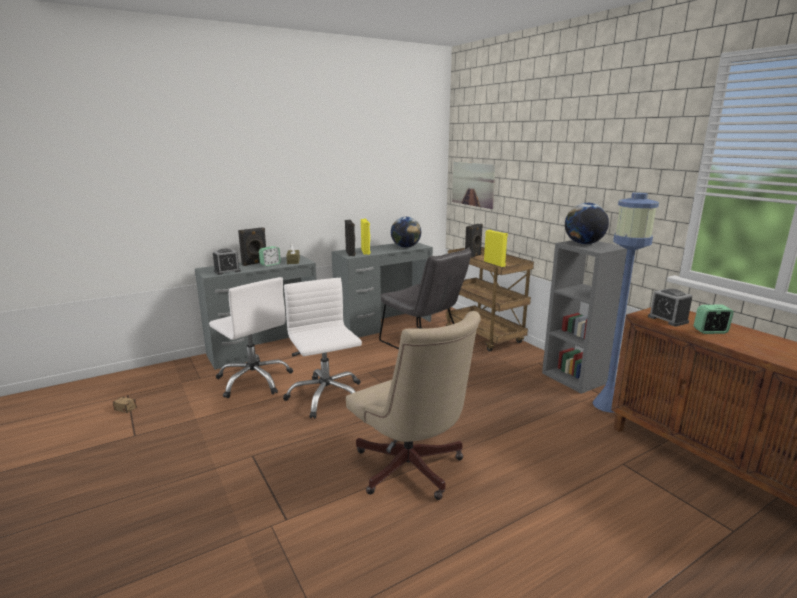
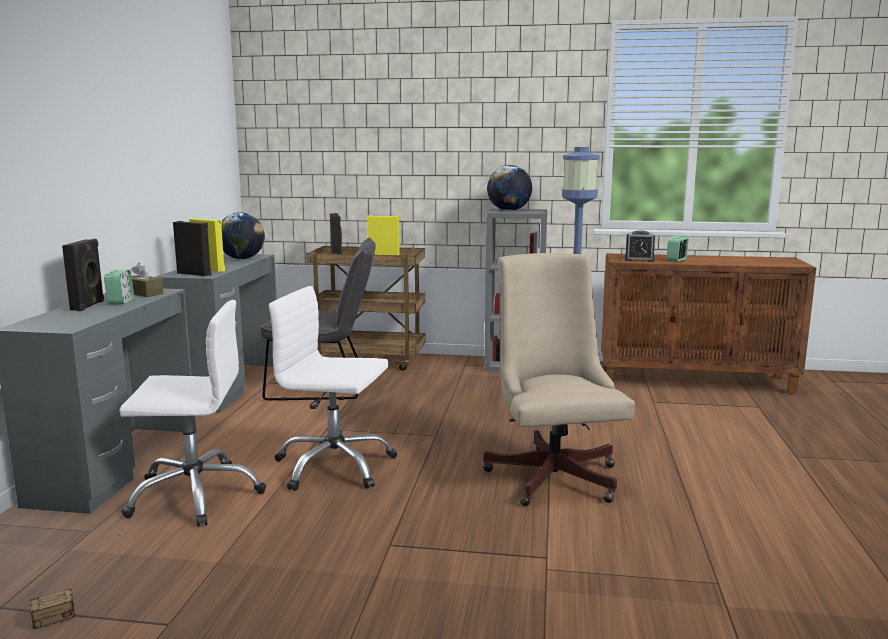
camera: 50 degrees left, 5 degrees down
(227, 271) = (80, 320): alarm clock -> none
(411, 471) = (552, 473): beige office chair -> beige office chair turned 105 degrees counterclockwise
(473, 184) = (296, 163): picture -> none

